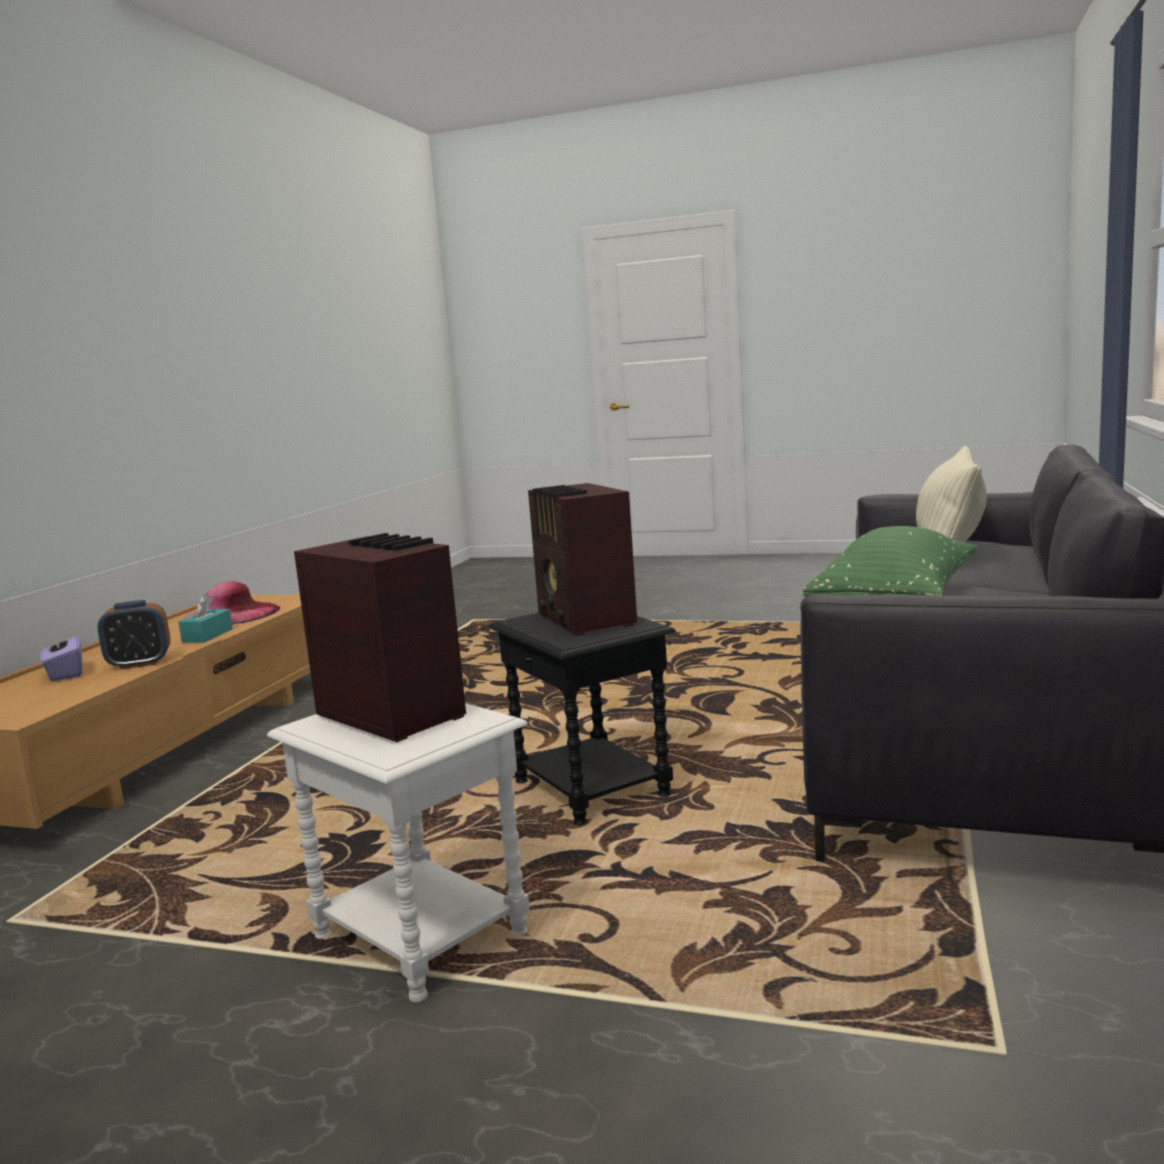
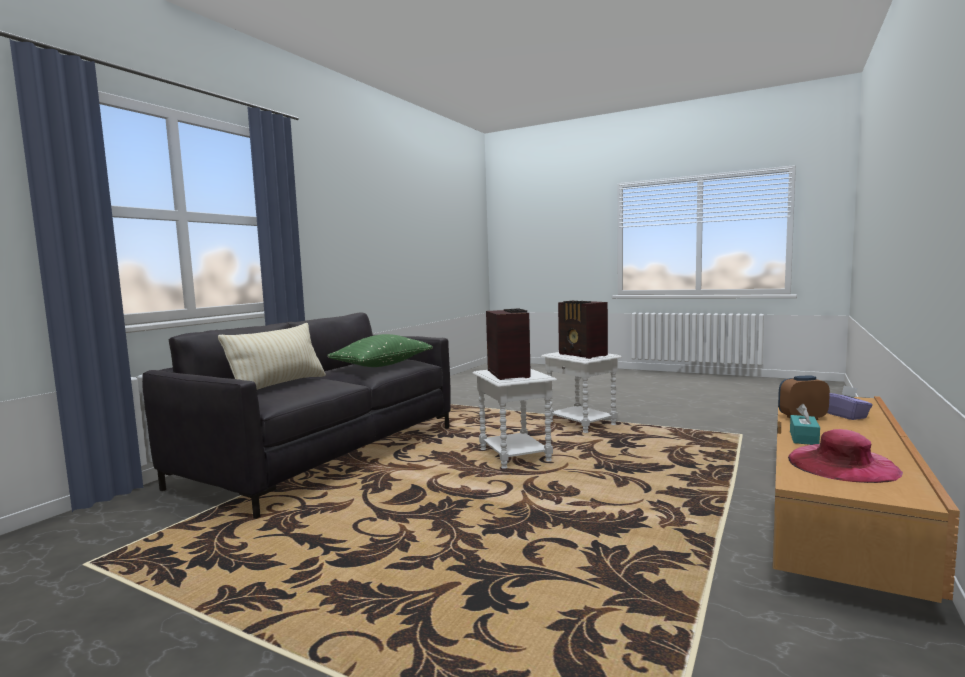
camera: 170 degrees left, 5 degrees down
(593, 789) = (513, 455): black side table -> white side table

